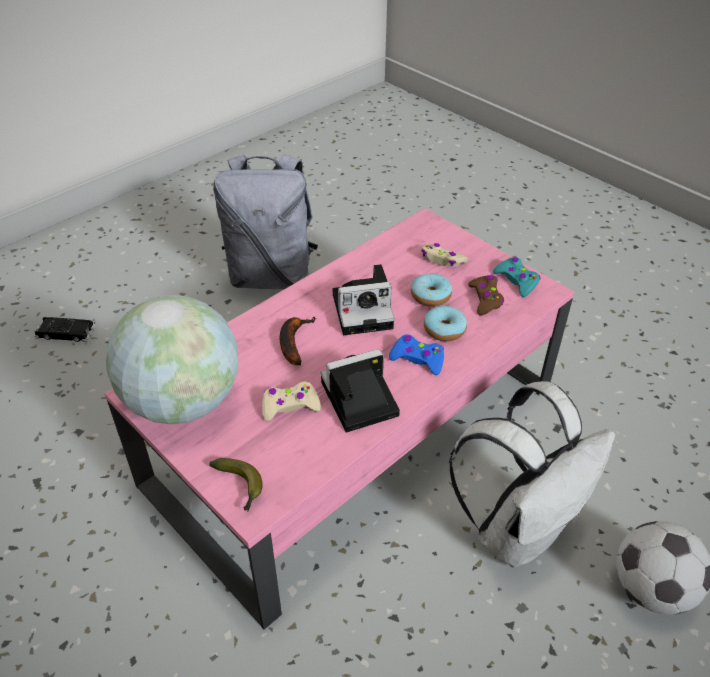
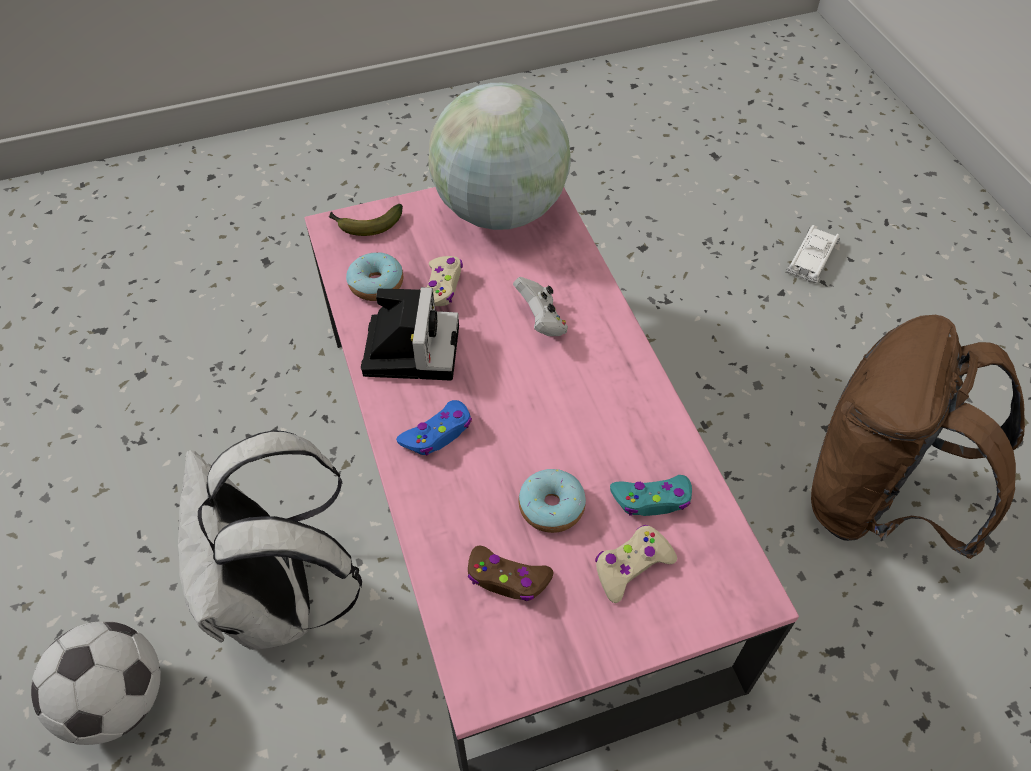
camera: 115 degrees right, 10 degrees up
(66, 333) = (812, 258): black toy car -> white toy car
(272, 276) = (874, 501): grey backpack -> brown backpack
(293, 341) = (541, 321): banana -> white game controller
(365, 310) = (562, 415): camera -> none
(444, 329) = (473, 490): donut -> donut (376, 284)
(516, 281) = (527, 653): turquoise game controller -> turquoise game controller (652, 500)

